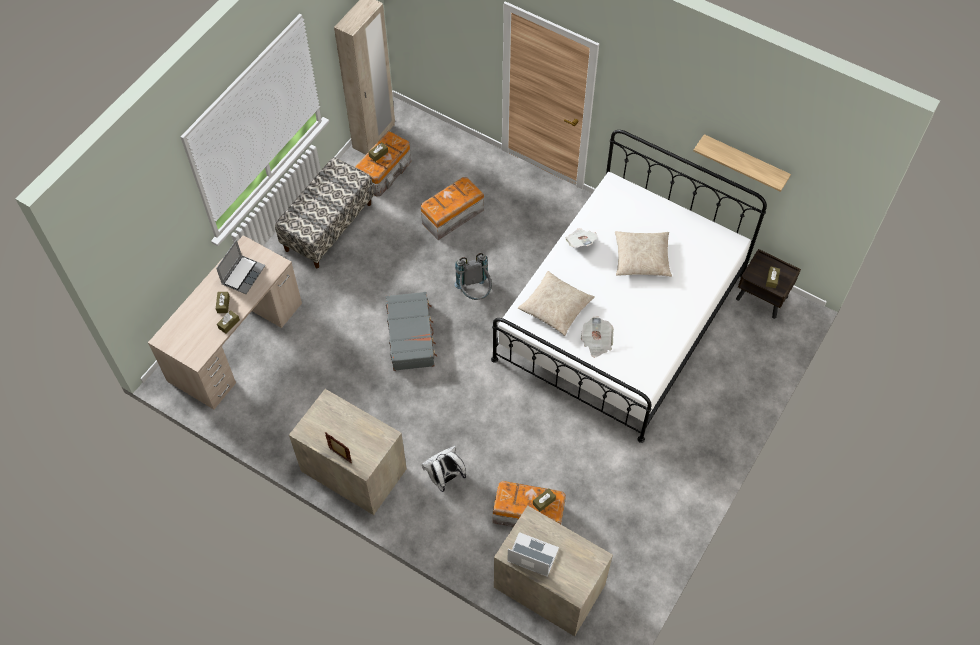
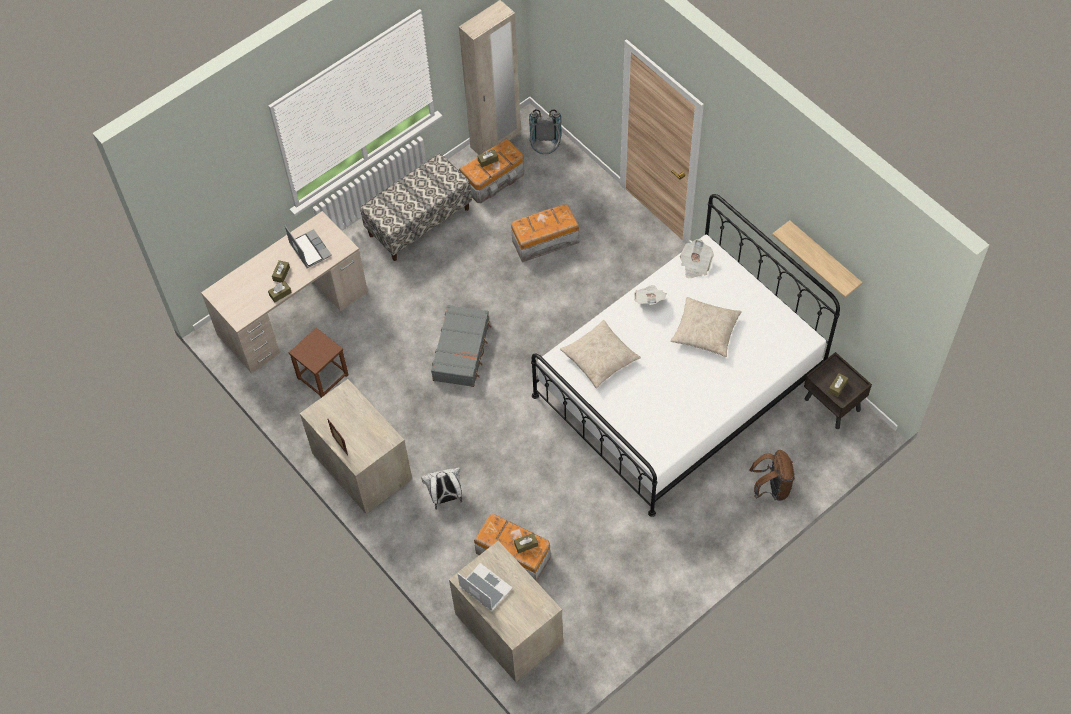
camera: 20 degrees right, 0 degrees up
(243, 274) = (309, 249): laptop -> laptop turned 75 degrees counterclockwise
(286, 394) = (323, 377): none -> brown stool
(475, 292) = (540, 324): grey backpack -> grey backpack (545, 149)
(596, 342) = (627, 403): newspaper -> newspaper (695, 265)
(738, 386) = (771, 488): none -> brown backpack

